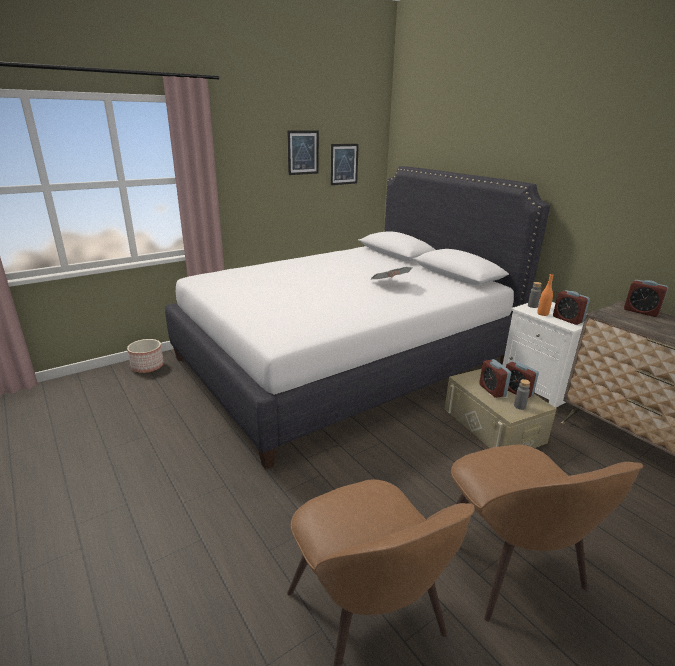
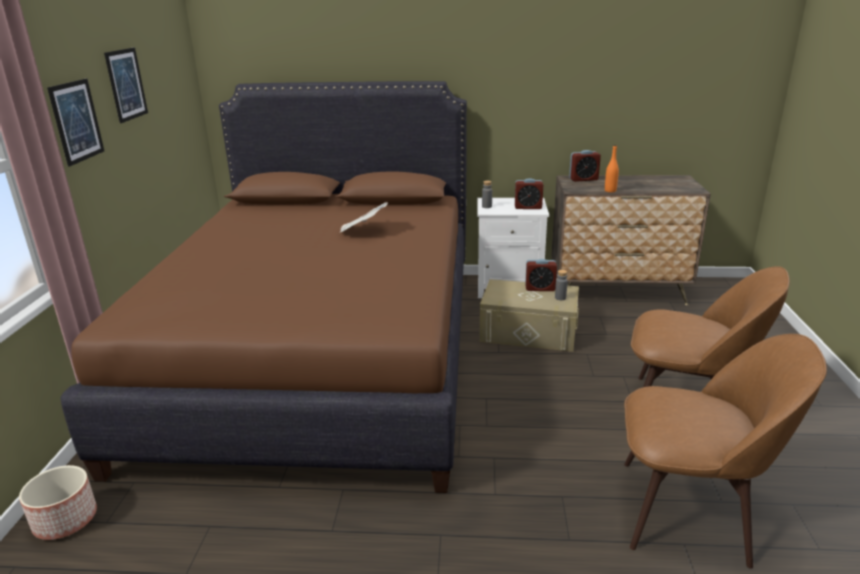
camera: 50 degrees left, 0 degrees up
(344, 164) = (166, 93): picture -> picture (76, 121)
(344, 361) = (322, 354): white bed -> brown bed
(492, 390) = (525, 296): alarm clock -> none
(542, 314) = (506, 210): orange bottle -> orange bottle (610, 191)

